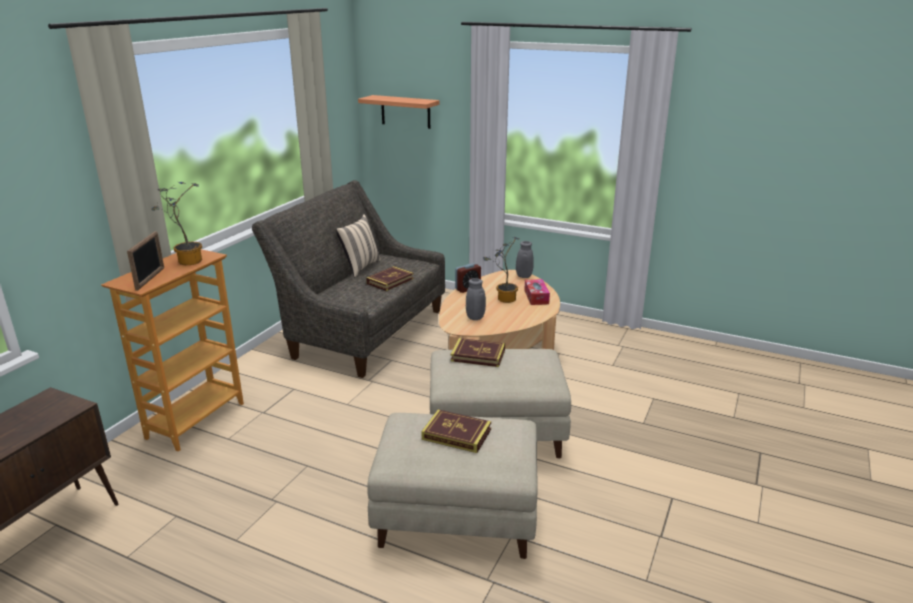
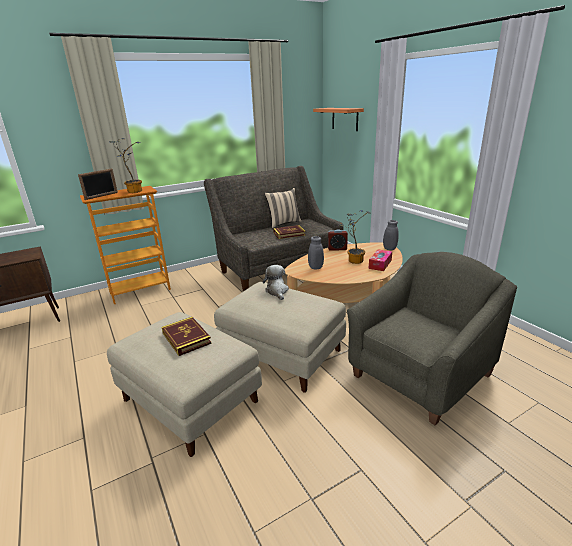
camera: 35 degrees right, 0 degrees up
(478, 355) = (277, 291): book -> plush toy
(639, 403) = (420, 375): none -> grey armchair

